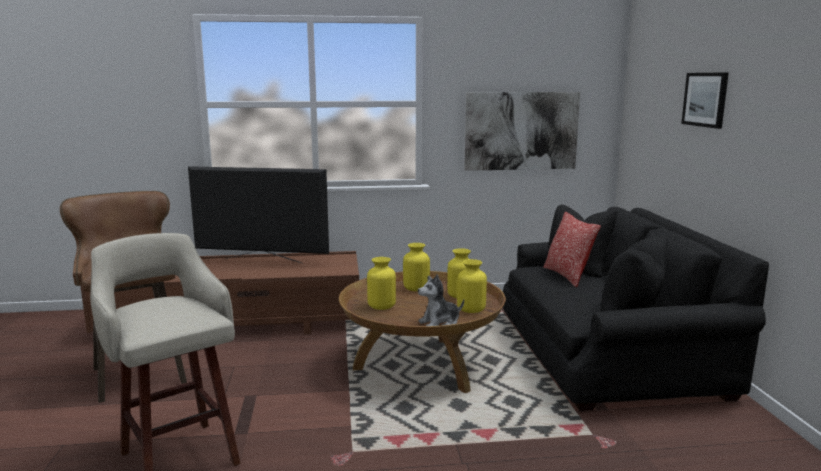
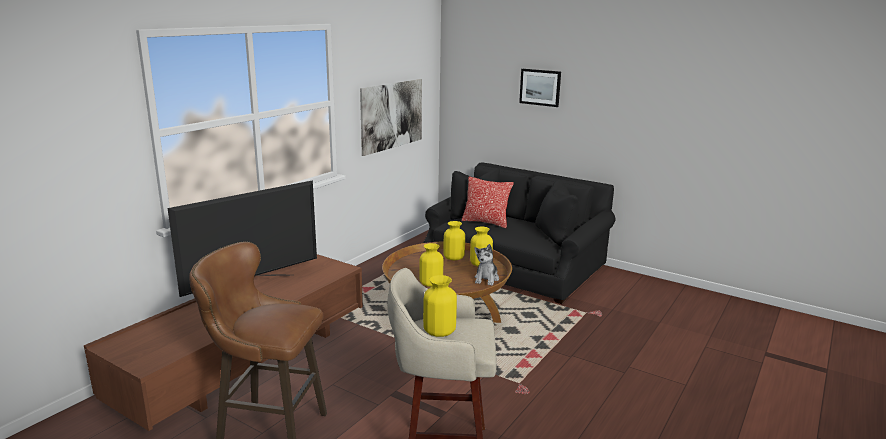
camera: 50 degrees left, 5 degrees up
(416, 288) = (417, 263): yellow vase -> yellow vase (439, 331)

